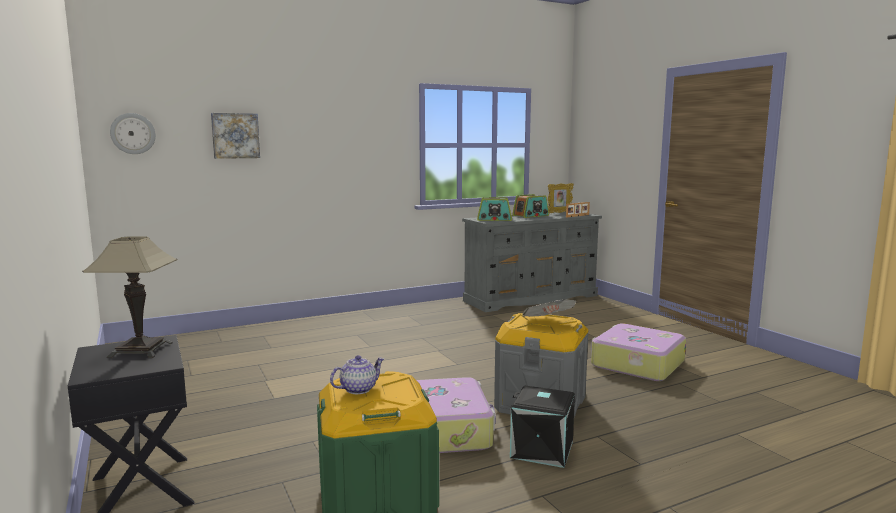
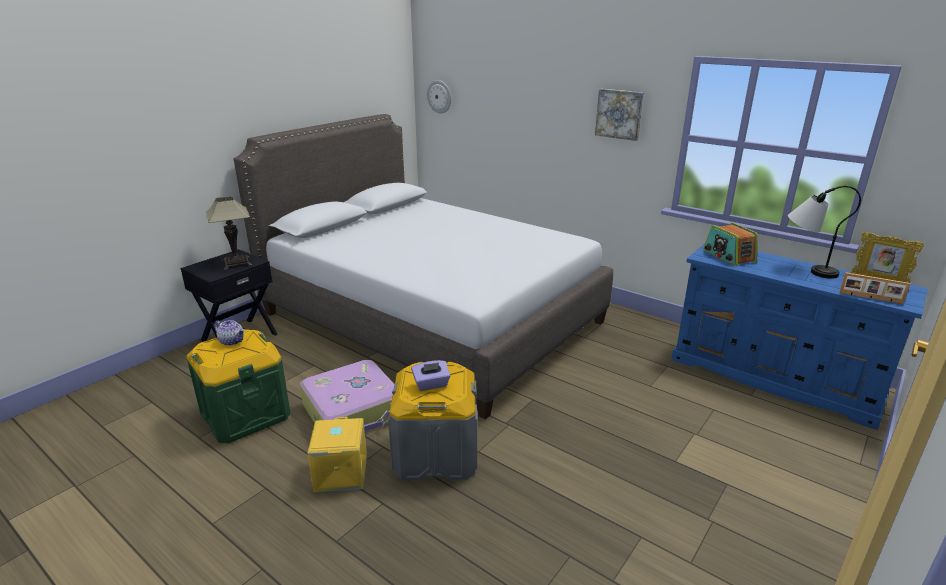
camera: 65 degrees right, 15 degrees up
(235, 135) = (502, 105): picture -> picture (619, 114)
(299, 367) = (431, 318): none -> grey bed
(530, 215) = (805, 269): radio -> table lamp
(531, 298) = (774, 378): grey dresser -> blue dresser
(541, 450) = (340, 472): black storage box -> yellow storage box
(547, 323) = (431, 384): newspaper -> purple tissue box
(636, 364) = (607, 508): suitcase -> none

